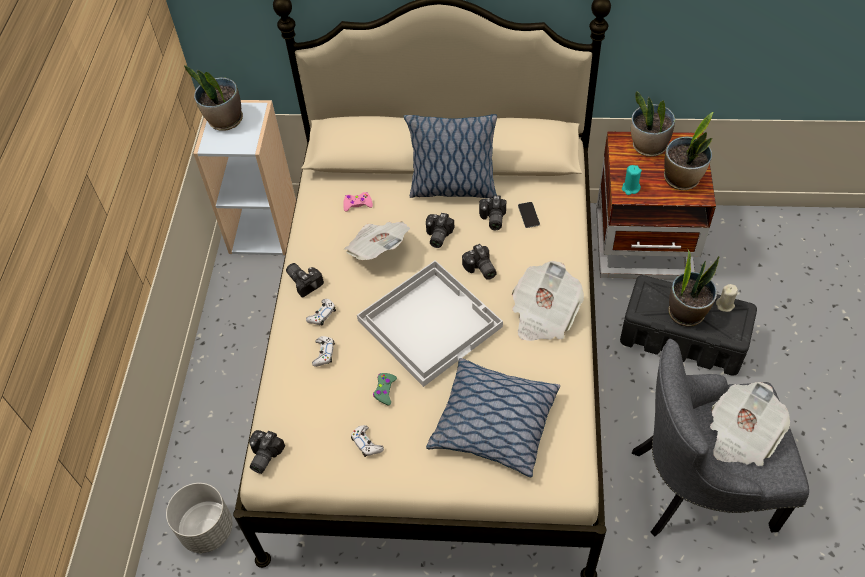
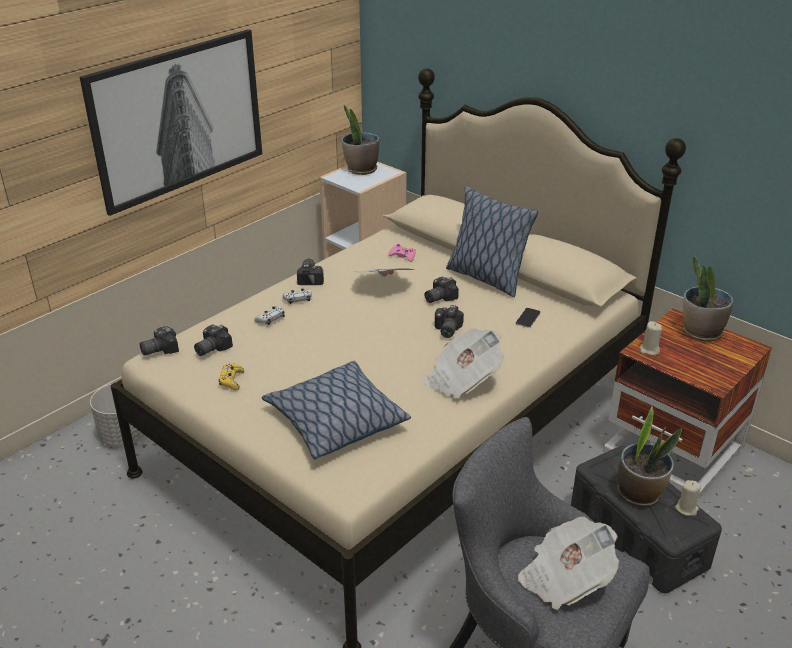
camera: 35 degrees right, 20 degrees down
(93, 206) = (178, 118): none -> picture
(366, 443) = (231, 380): white game controller -> yellow game controller
(385, 390) = (283, 358): green game controller -> none
(429, 322) = (366, 339): white tray -> none
(492, 219) = (494, 307): camera -> camera (210, 348)
(630, 188) = (649, 350): turquoise candle -> beige candle
(682, 179) = (709, 366): potted plant -> none

